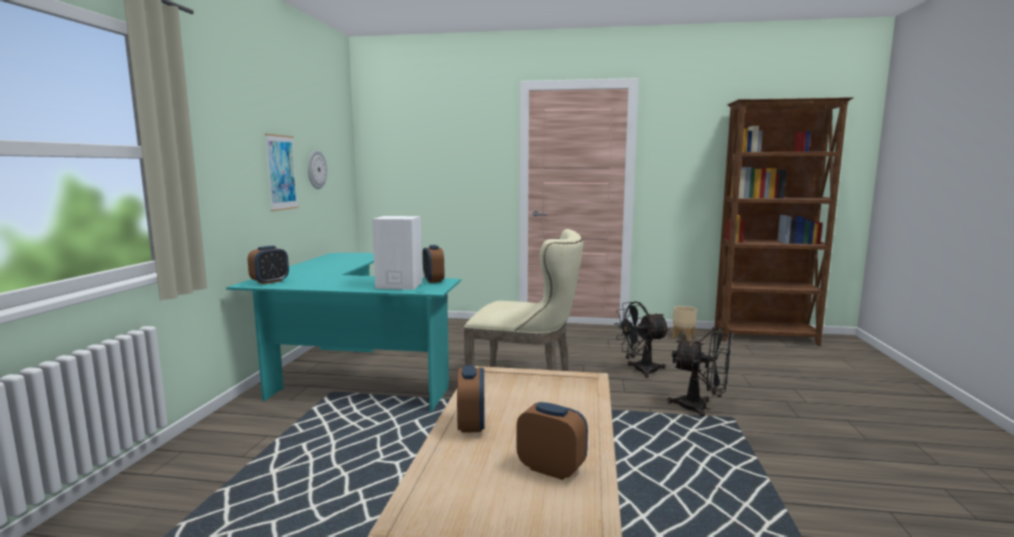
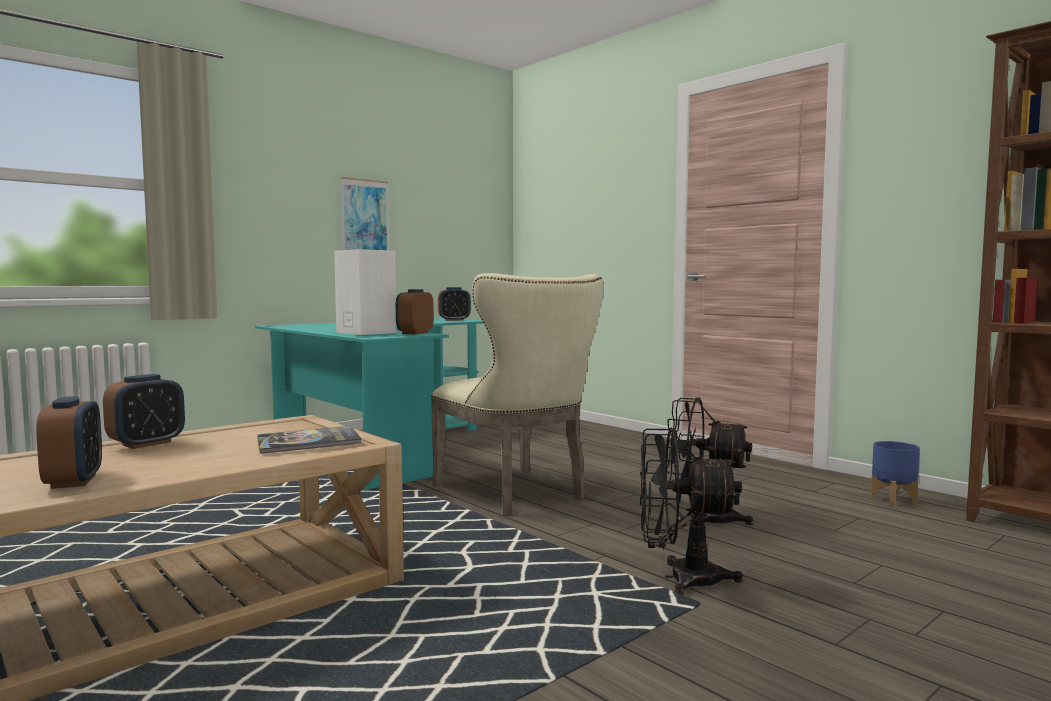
camera: 40 degrees right, 5 degrees down
(270, 282) = (293, 325): alarm clock -> alarm clock (454, 320)
(316, 169) = (429, 221): wall clock -> none
(561, 388) = (308, 441): none -> book
(683, 337) = (894, 500): beige planter -> blue planter
(701, 408) = (680, 578): black fan -> black fan turned 120 degrees clockwise

